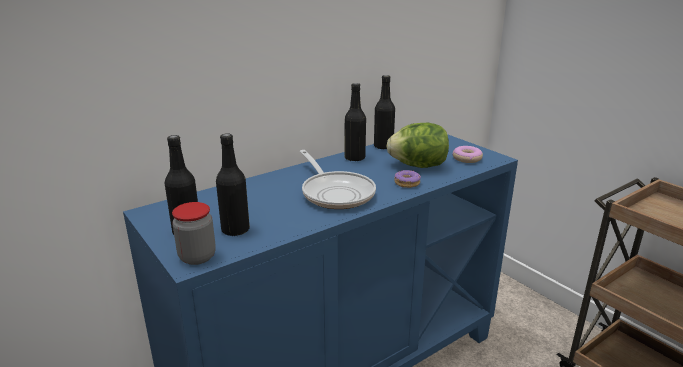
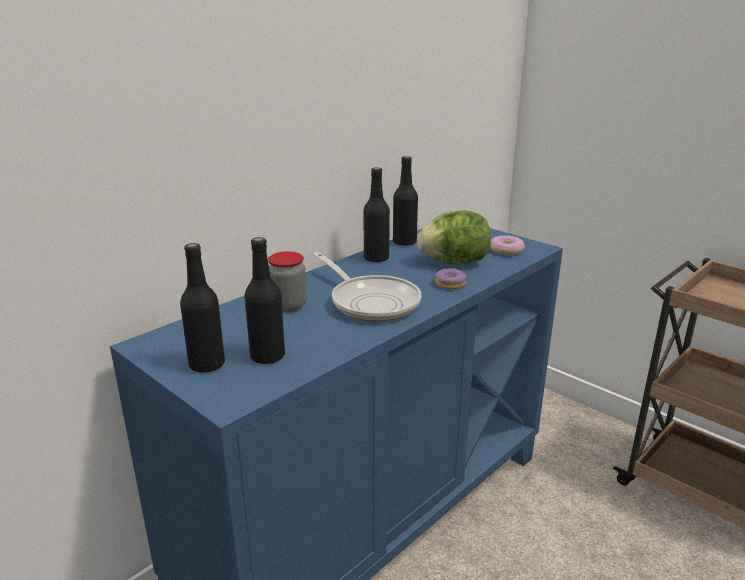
camera: 10 degrees left, 0 degrees up
(197, 257) = (233, 393): jar -> jar (288, 306)

